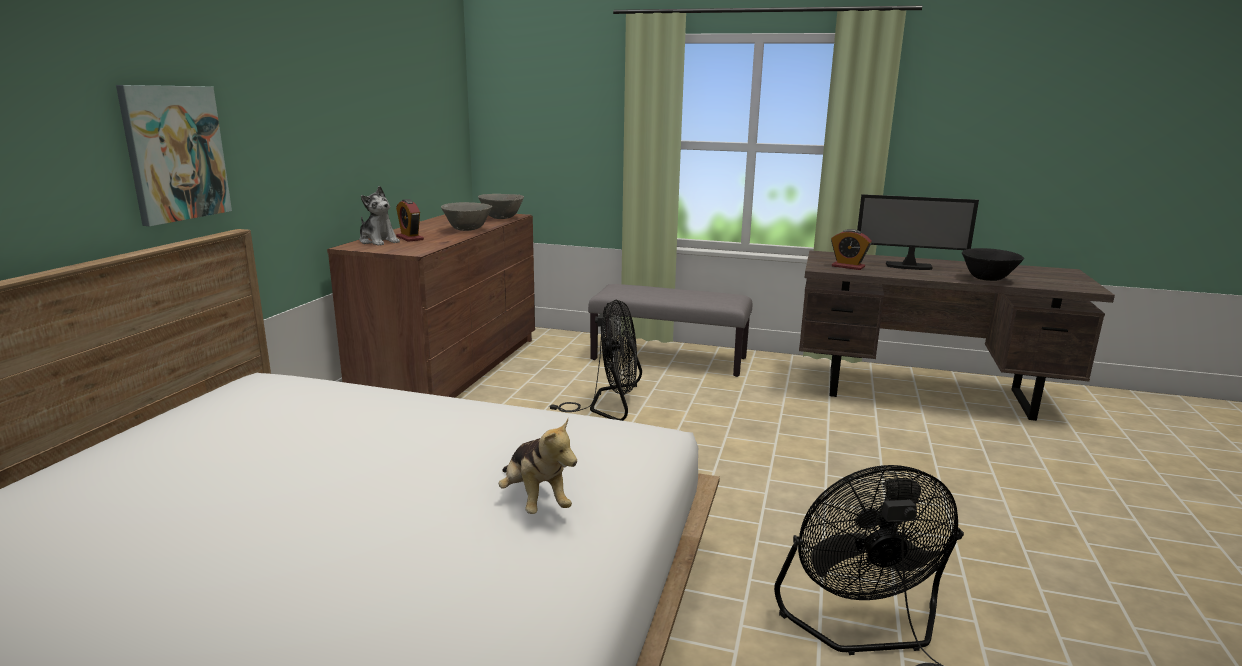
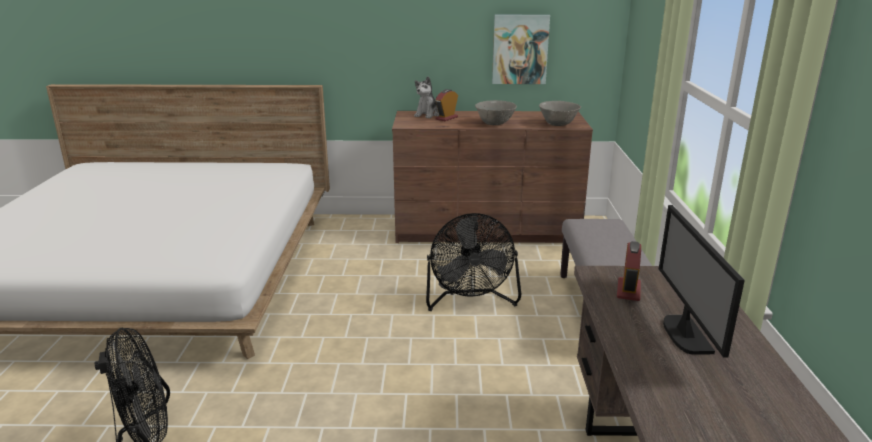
camera: 75 degrees right, 5 degrees up
(175, 153) = (292, 39): picture -> picture (520, 49)
(535, 501) = (128, 244): plush toy -> none
(988, 279) = (668, 402): black bowl -> none

